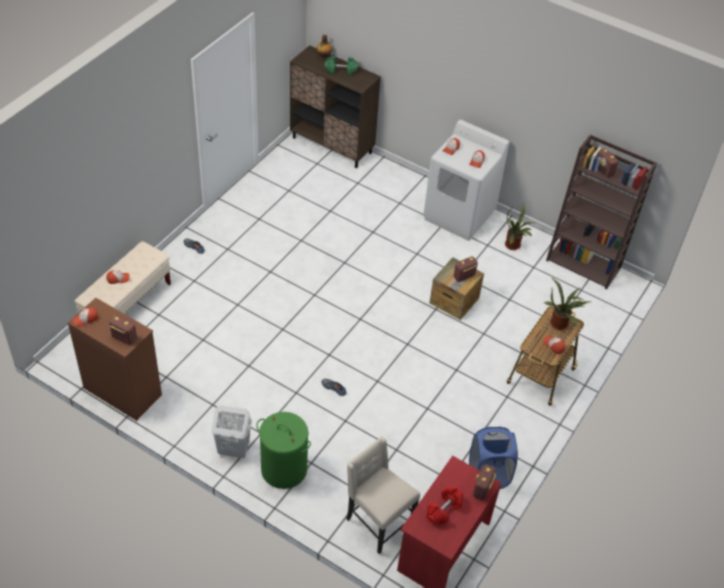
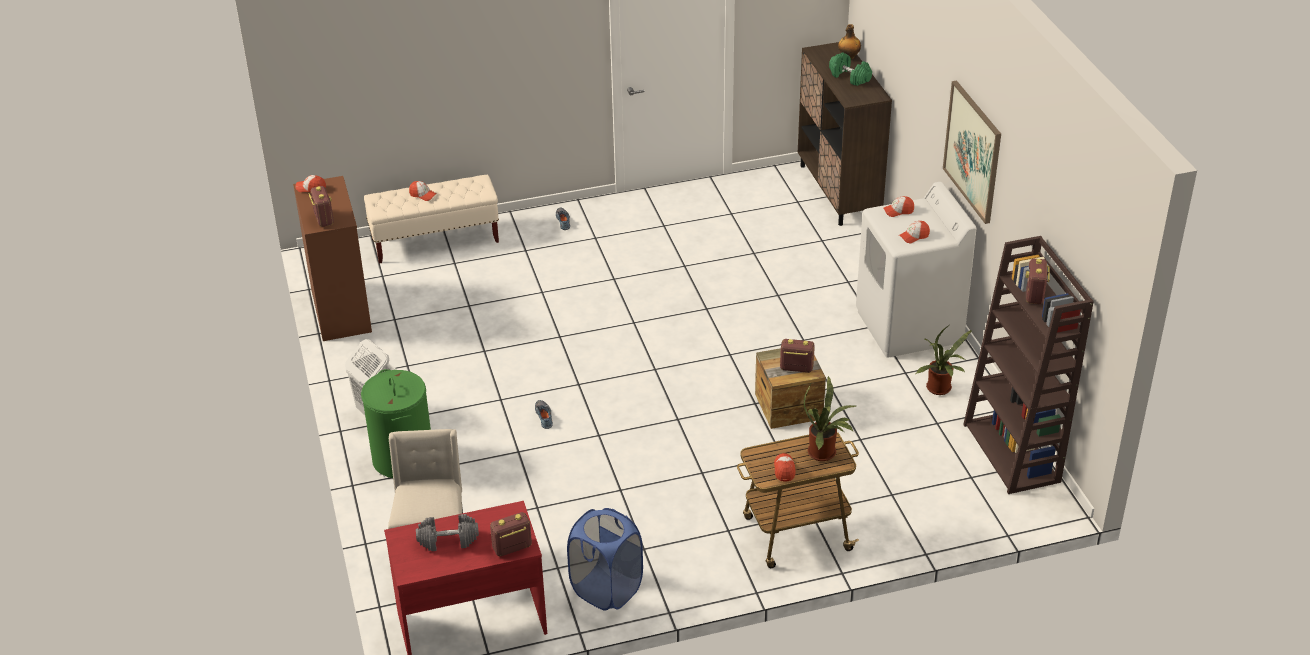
camera: 45 degrees right, 10 degrees down
(444, 510) = (448, 541): red dumbbell -> grey dumbbell
(494, 95) = (973, 151): none -> picture

